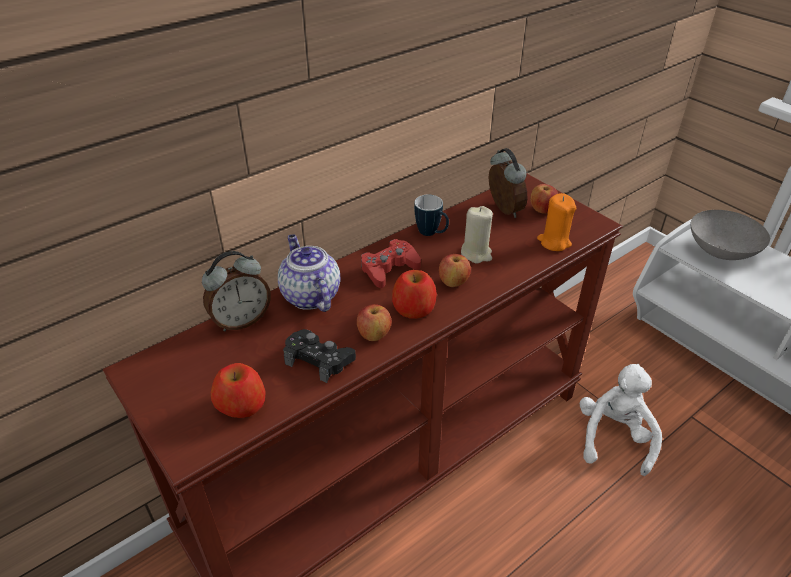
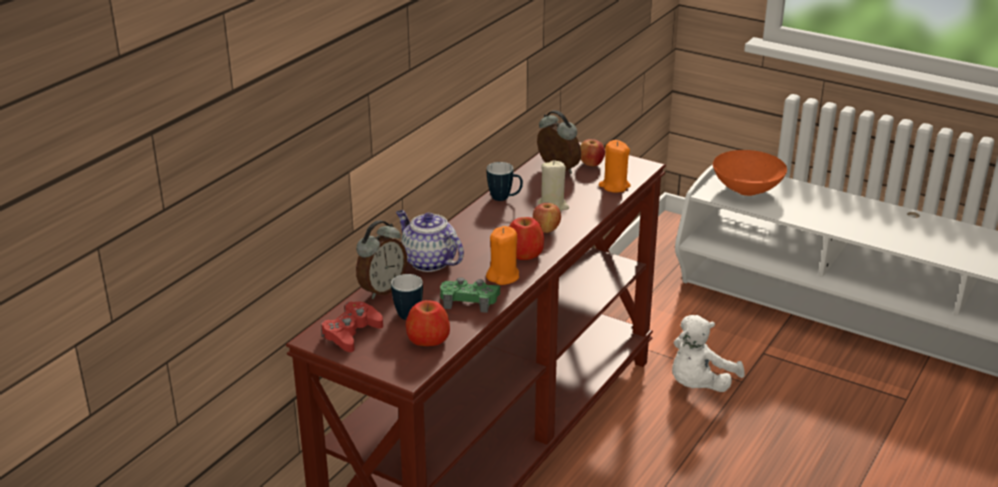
camera: 20 degrees left, 10 degrees down
(245, 358) = (407, 312): none -> mug
(319, 360) = (469, 300): black game controller -> green game controller
(374, 335) = (503, 276): apple -> orange candle
(389, 269) = (484, 230): red game controller -> red game controller (351, 333)
(614, 437) = (699, 385): white plush toy -> white plush toy turned 135 degrees counterclockwise
(721, 253) = (747, 191): grey bowl -> orange bowl

